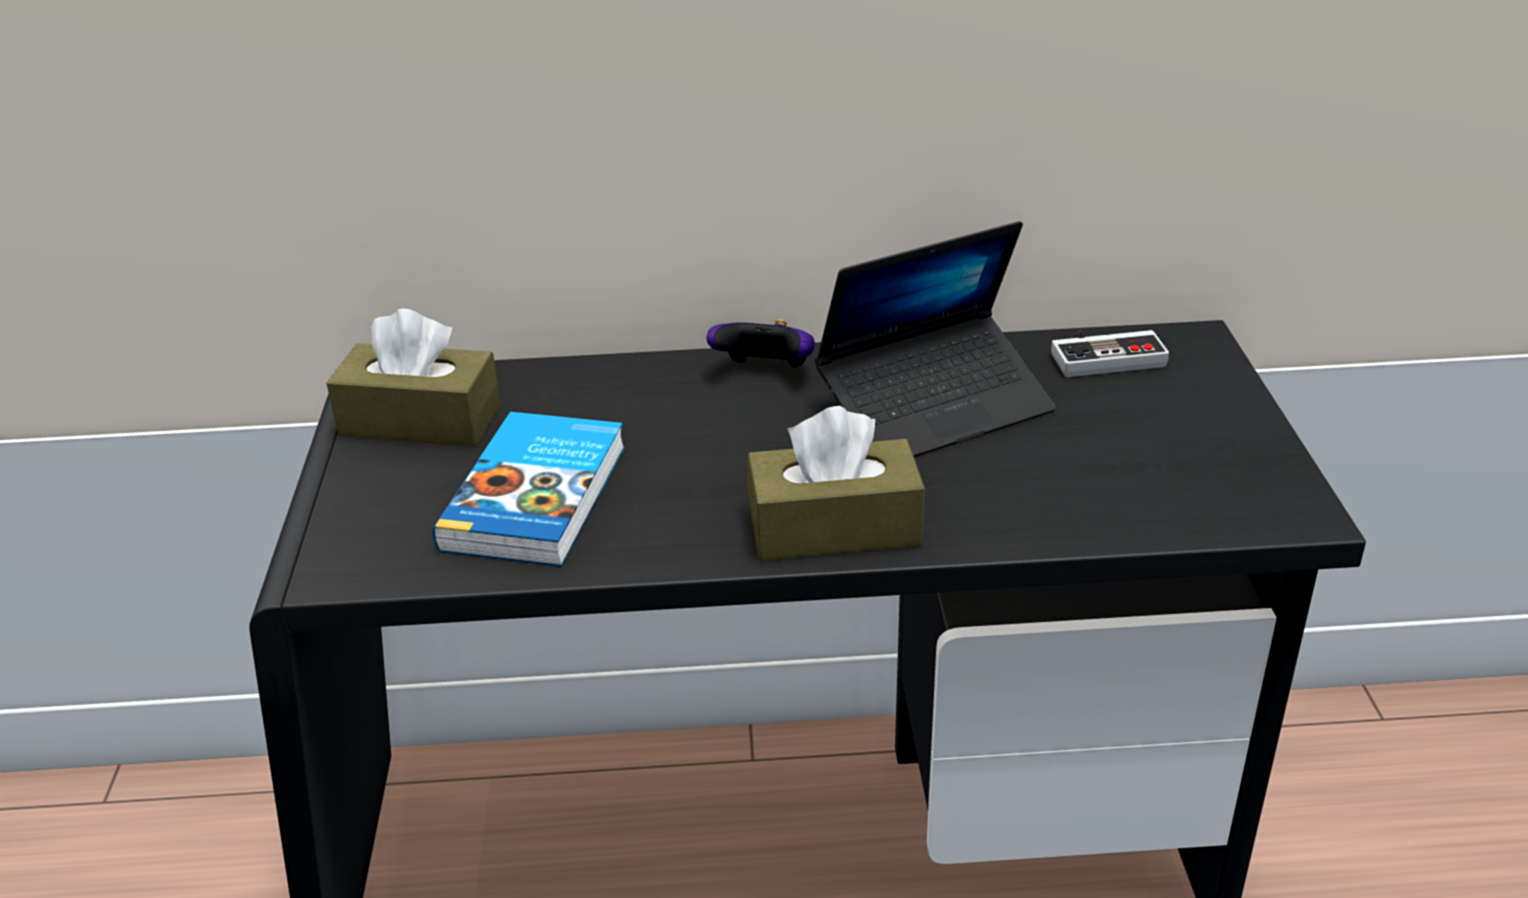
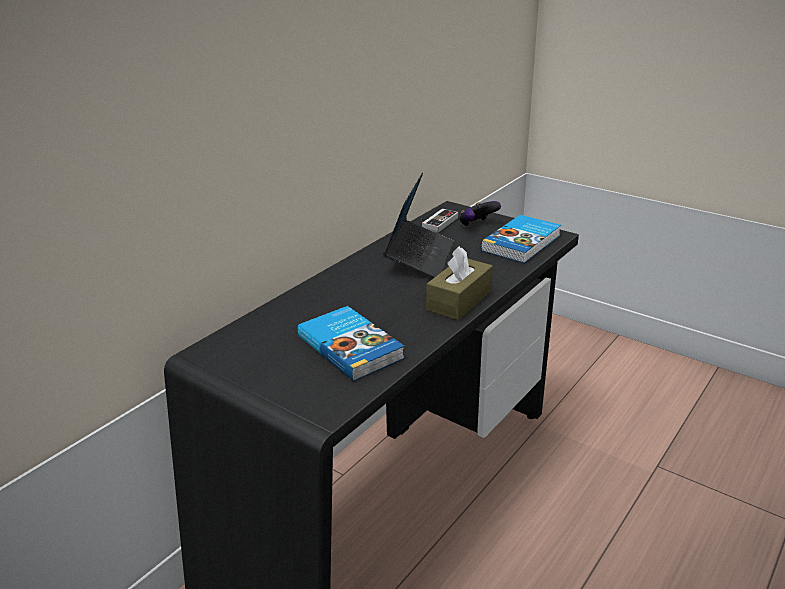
camera: 50 degrees left, 5 degrees down
(420, 420) = (249, 353): brown tissue box -> none
(765, 372) = (346, 274): game controller -> game controller (477, 225)
(1188, 489) = (523, 243): none -> book

